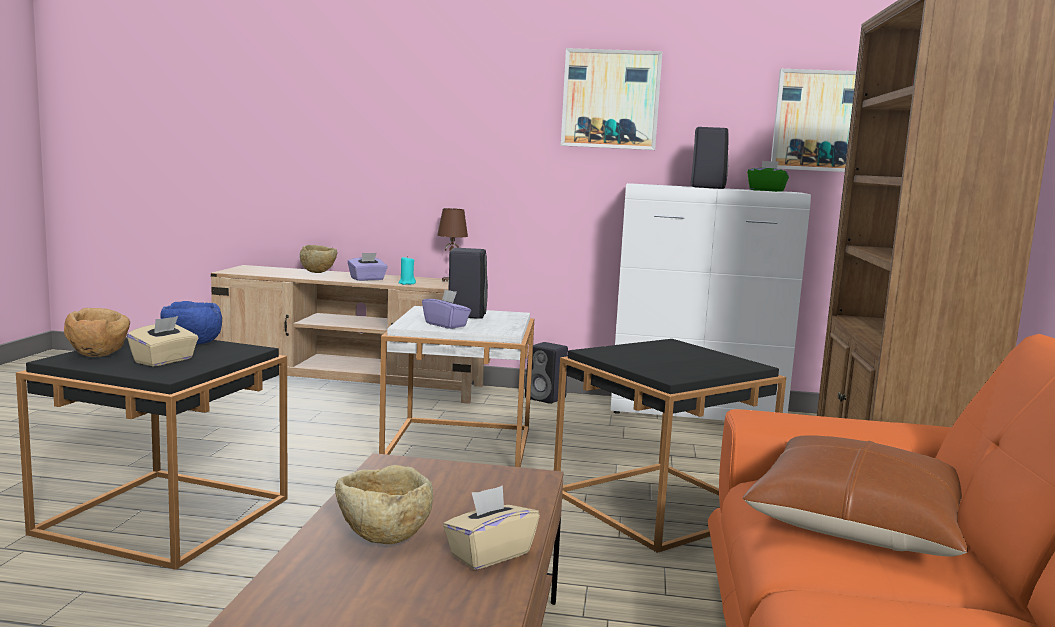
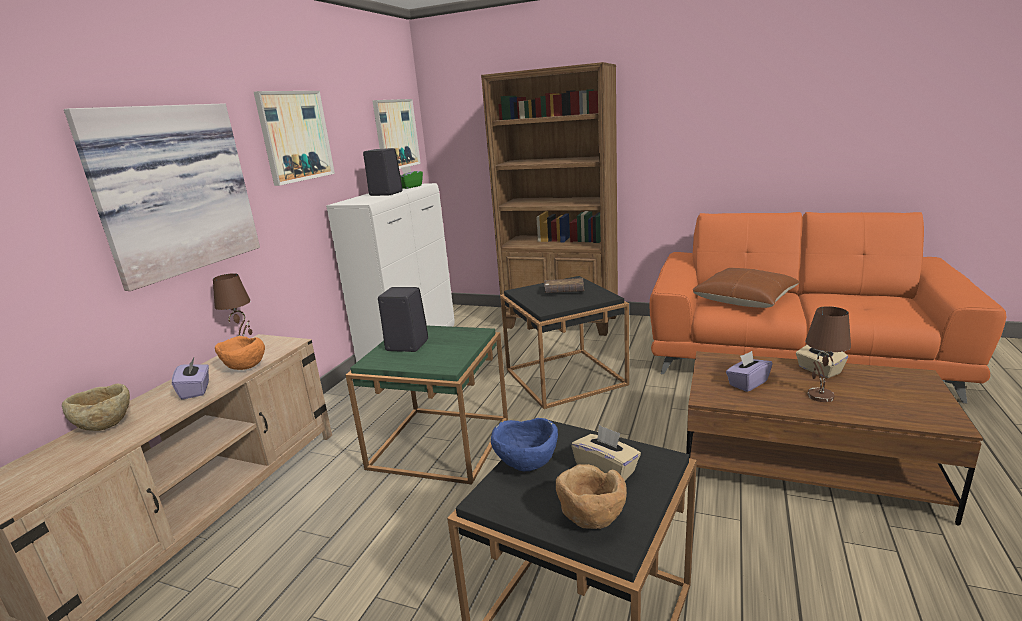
camera: 75 degrees left, 10 degrees up
(383, 537) = (819, 396): beige bowl -> brown table lamp
(406, 283) = (244, 368): turquoise candle -> orange bowl
(446, 126) = (171, 190): none -> picture
(446, 325) = (450, 352): purple tissue box -> purple tissue box (747, 383)
(459, 445) = (440, 443): white side table -> green side table
(546, 398) = (342, 398): black speaker -> none
(682, 359) = (564, 291): none -> brown book

